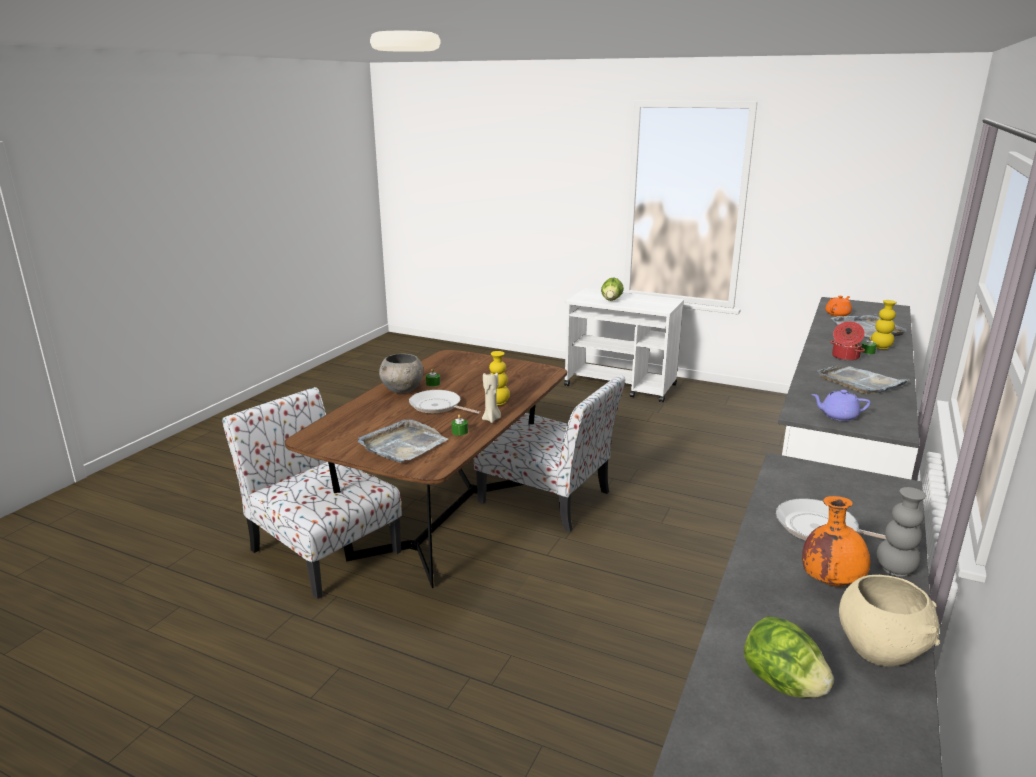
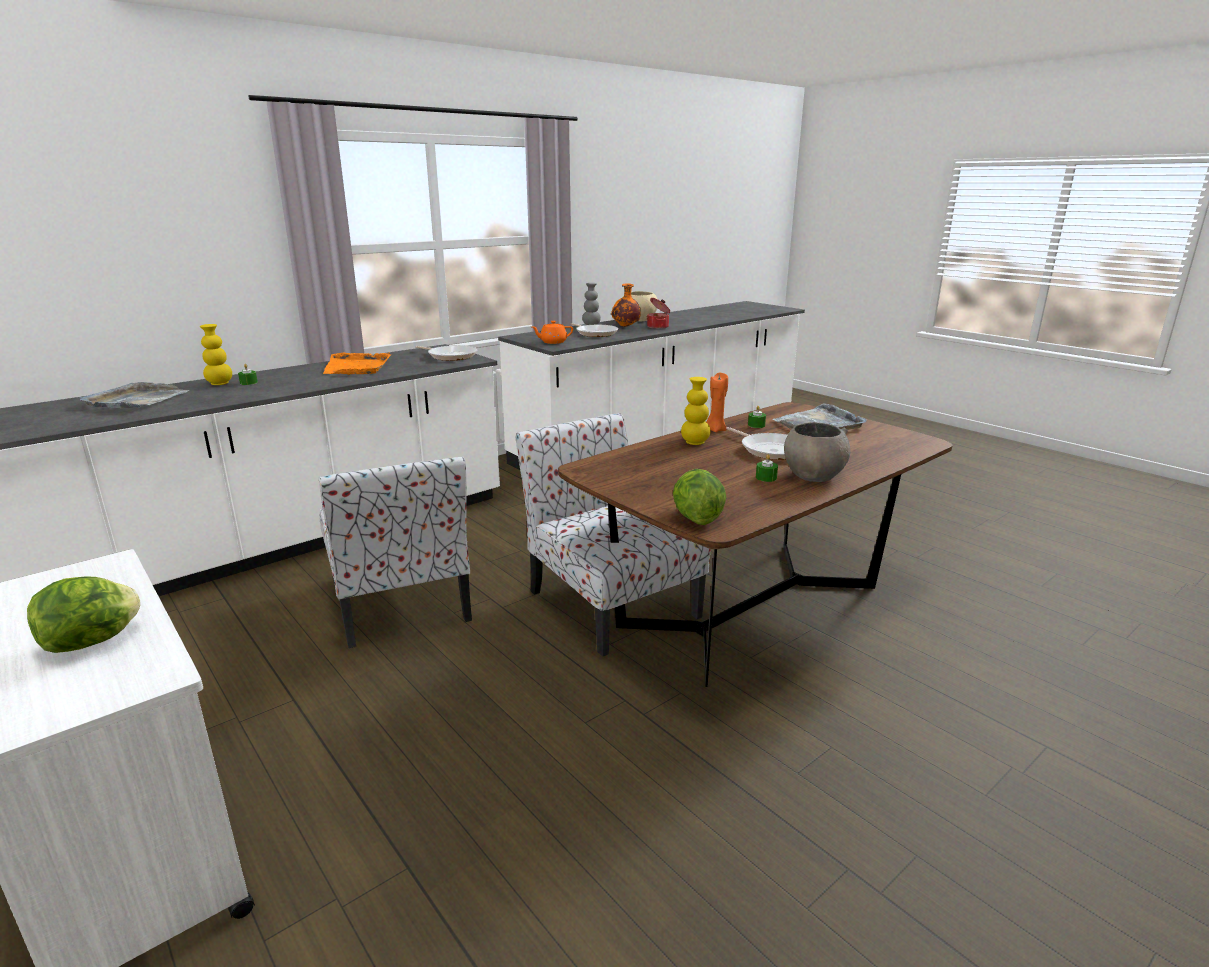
camera: 155 degrees left, 0 degrees up
(322, 550) = (906, 605): chair -> chair (400, 602)
(491, 419) = (715, 430): beige candle -> orange candle
(782, 684) = (687, 320): lettuce -> lettuce (696, 518)
(838, 314) = (68, 422): orange teapot -> orange teapot (552, 342)
(838, 416) = (450, 356): purple teapot -> frying pan
(844, 357) = (289, 382): cooking pot -> cooking pot (658, 327)
(860, 382) = (357, 367): grey tray -> orange tray

